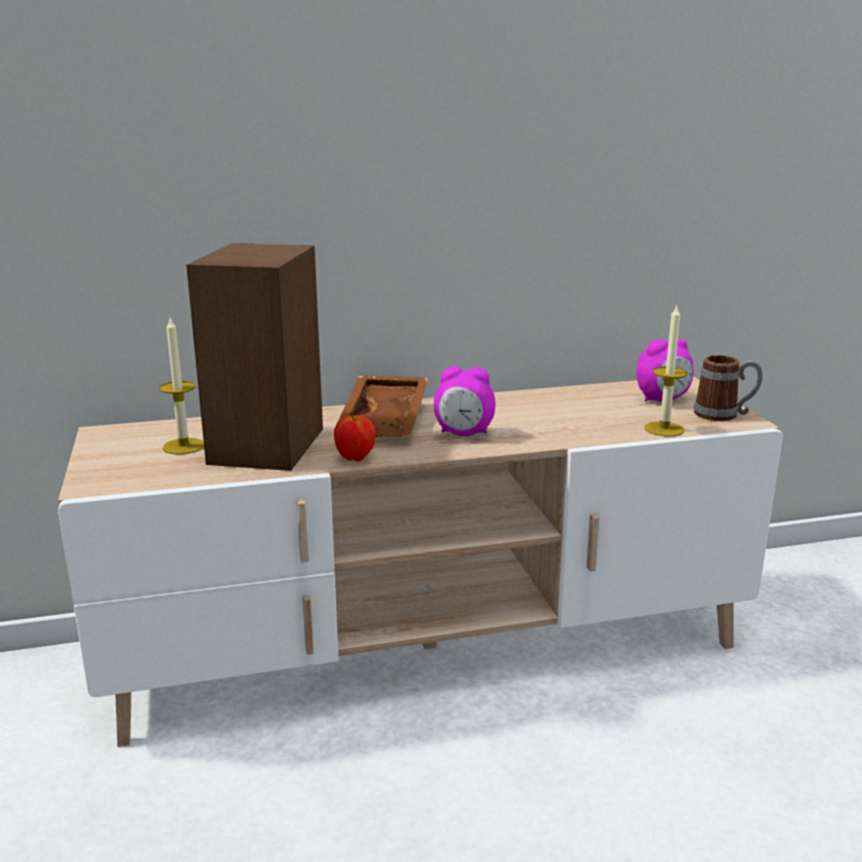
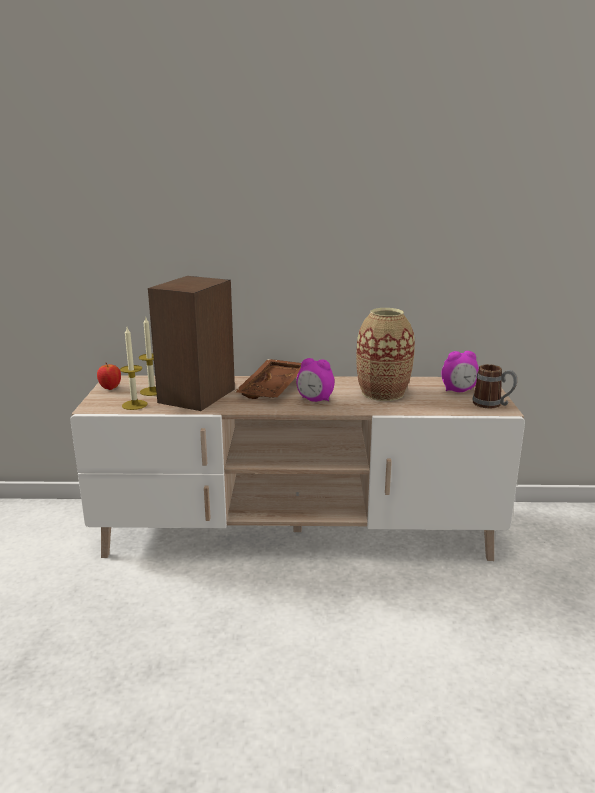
camera: 15 degrees right, 0 degrees up
(355, 458) = (241, 408): apple -> apple (110, 388)
(558, 413) = (383, 393): none -> vase
(664, 429) = (444, 409): candle -> candle (134, 405)

